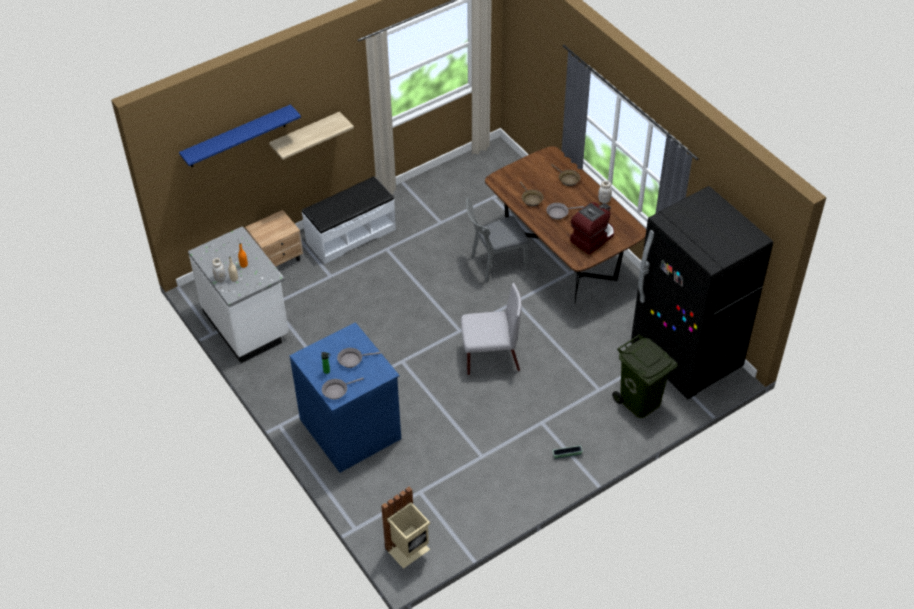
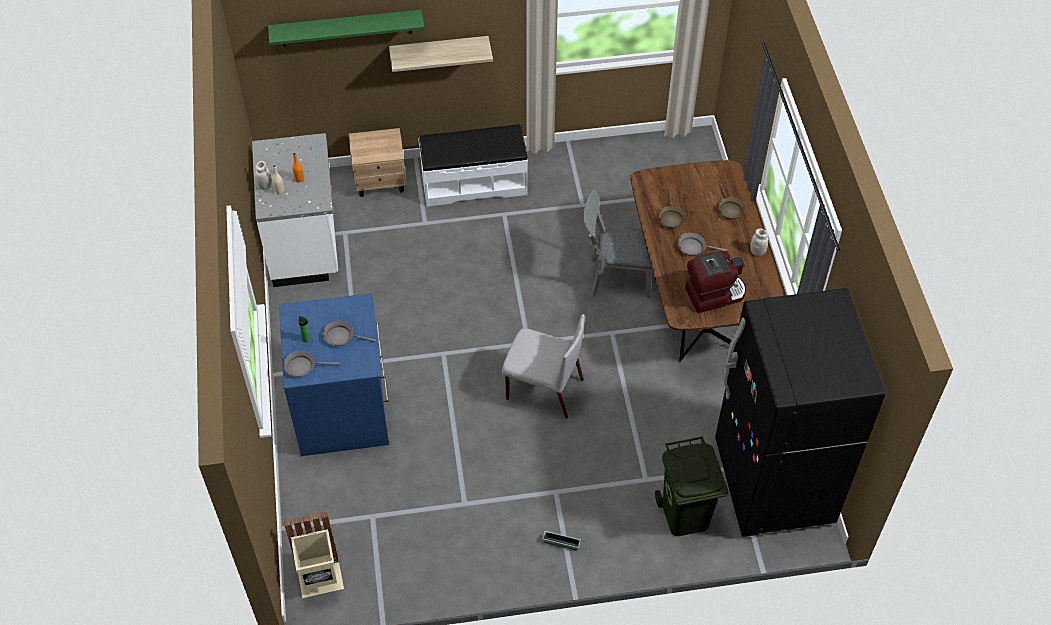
camera: 25 degrees right, 5 degrees up
(237, 137) = (346, 28): blue shelf -> green shelf

